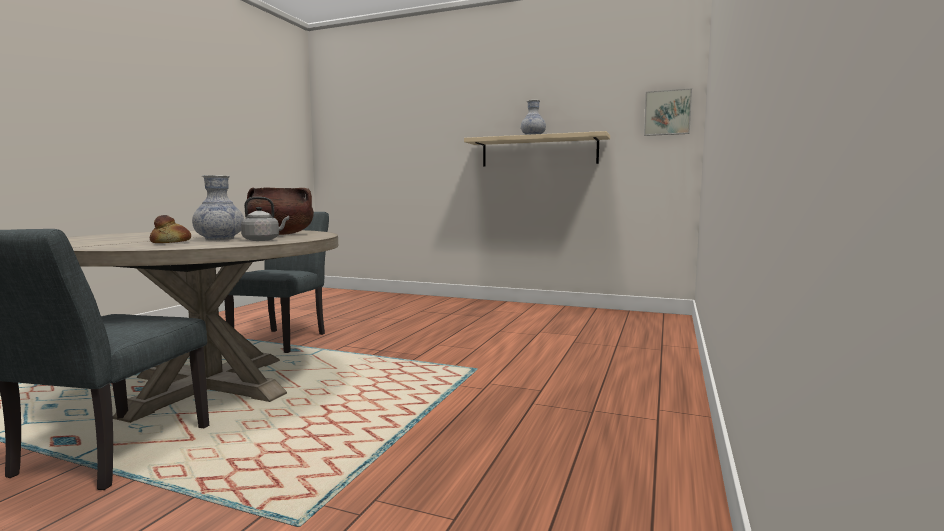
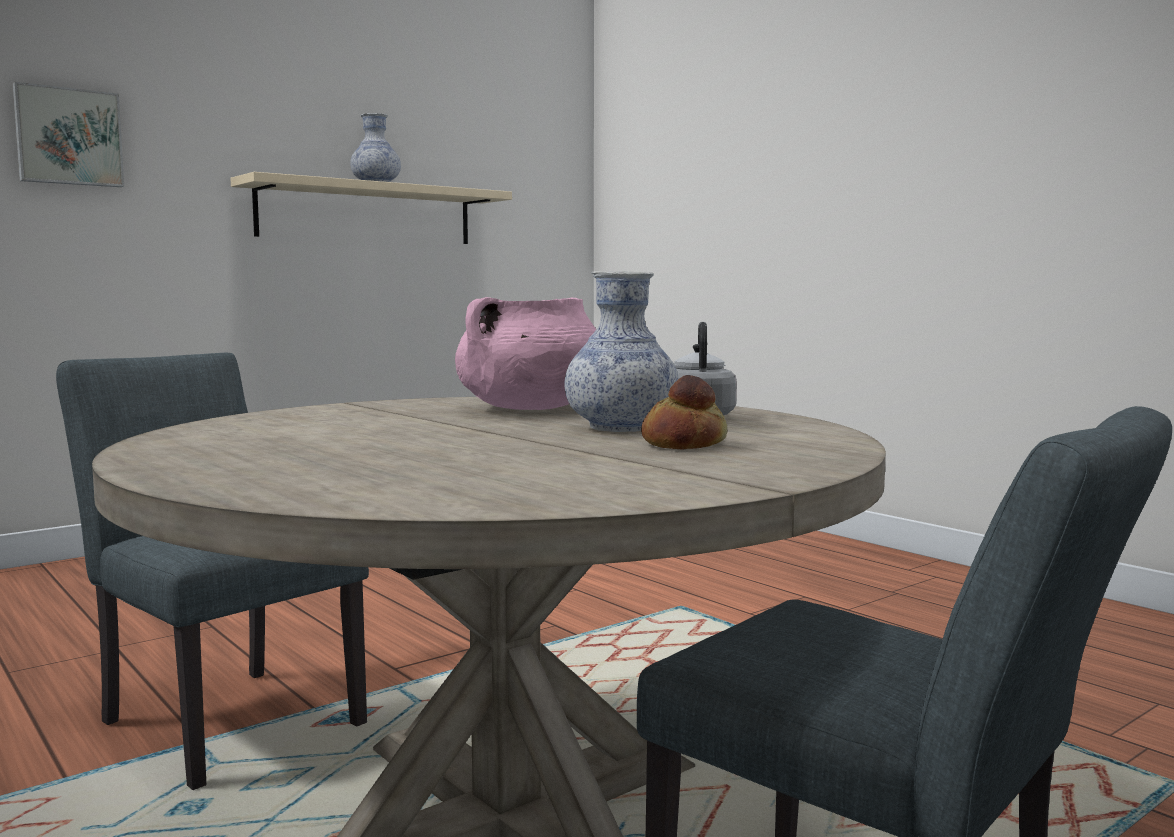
camera: 60 degrees left, 0 degrees up
(280, 234) = (530, 409): brown cooking pot -> pink cooking pot
(667, 113) = (553, 170): picture -> picture (68, 137)

